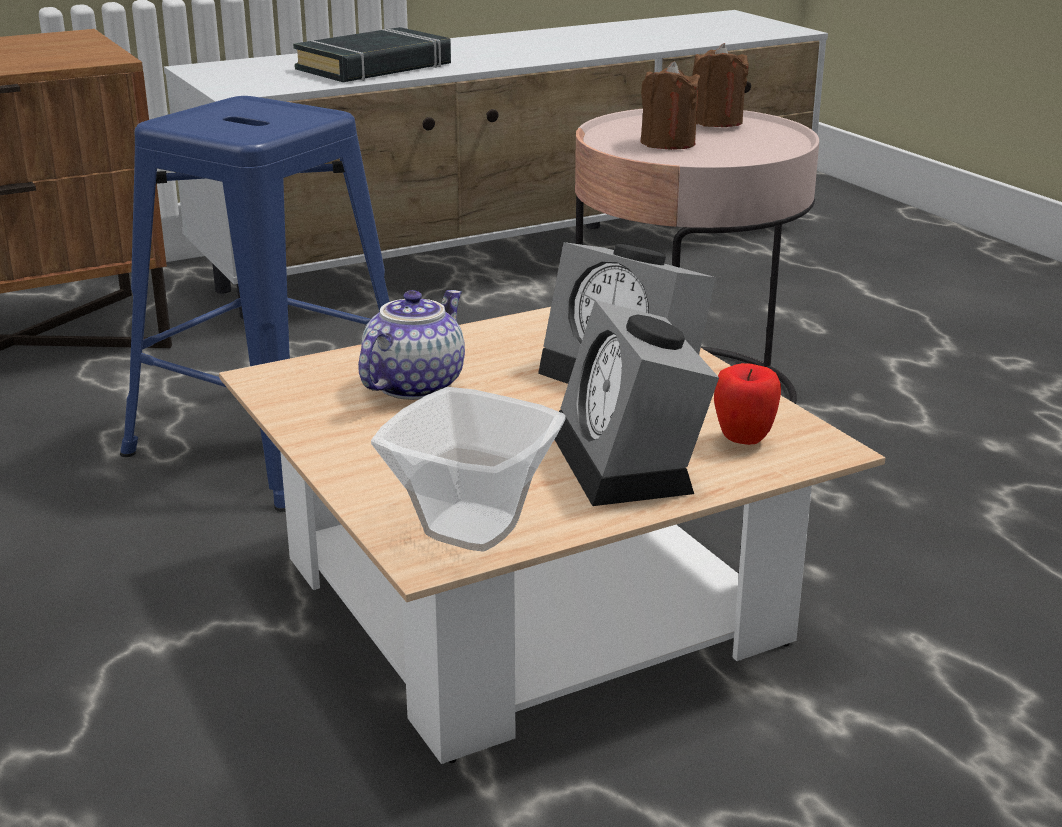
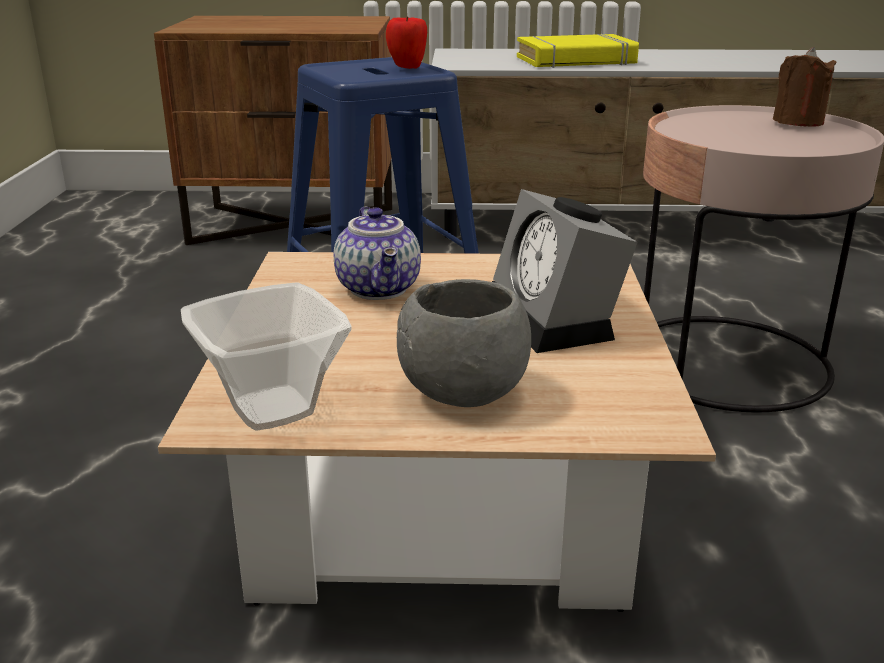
camera: 30 degrees right, 0 degrees up
(375, 67) = (576, 61): black book -> yellow book
(413, 385) = (380, 289): teapot -> teapot turned 105 degrees clockwise
(631, 464) = (464, 393): alarm clock -> grey bowl
(668, 143) = (729, 132): brown candle -> none
(743, 440) = (590, 400): apple -> apple (407, 68)

